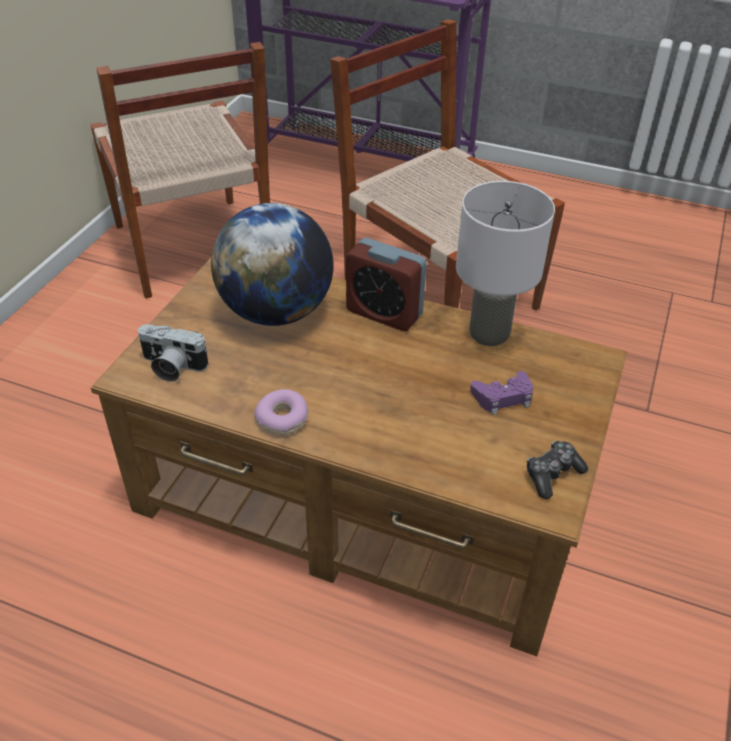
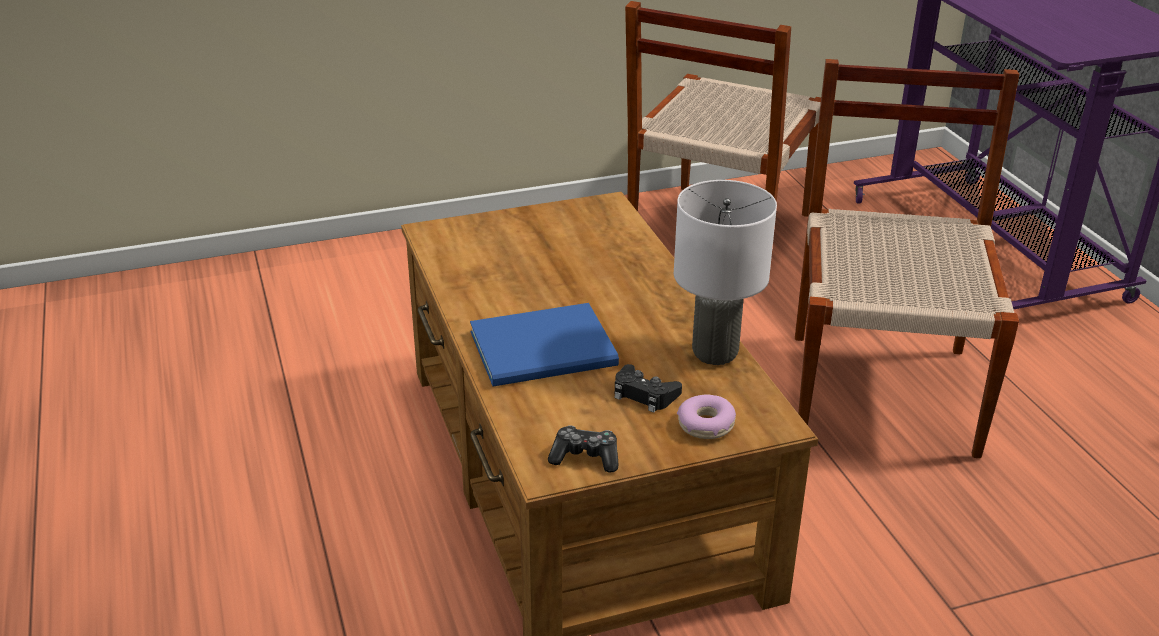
camera: 50 degrees right, 10 degrees down
(171, 367) = (461, 240): camera -> none
(276, 312) = (584, 249): globe -> none
(283, 419) = (473, 308): donut -> donut (706, 425)
(384, 313) = (660, 293): alarm clock -> none
(392, 412) = (548, 350): none -> blue book
(503, 397) = (644, 394): purple game controller -> black game controller

